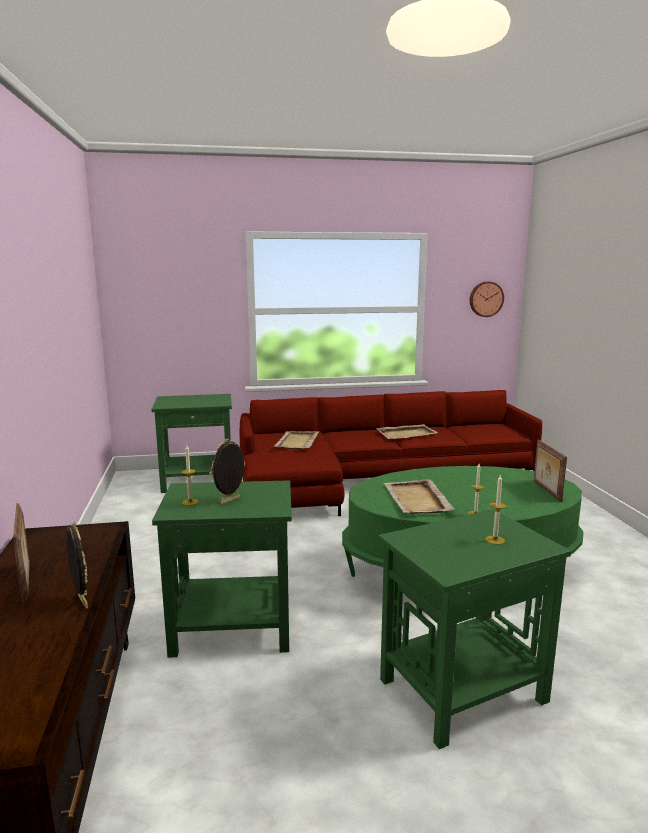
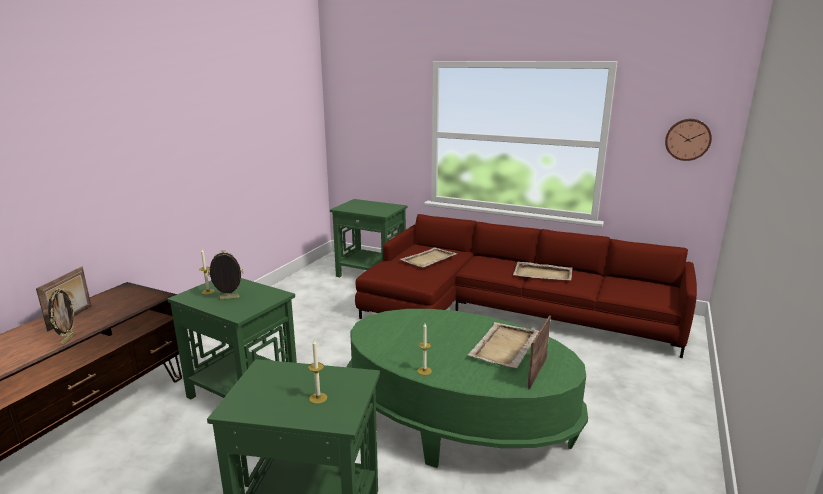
camera: 35 degrees right, 5 degrees up
(417, 500) = (403, 340): beige tray -> beige tray (504, 347)

